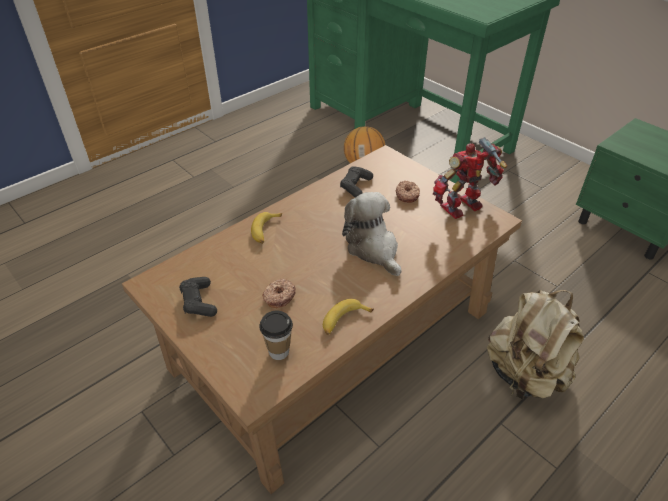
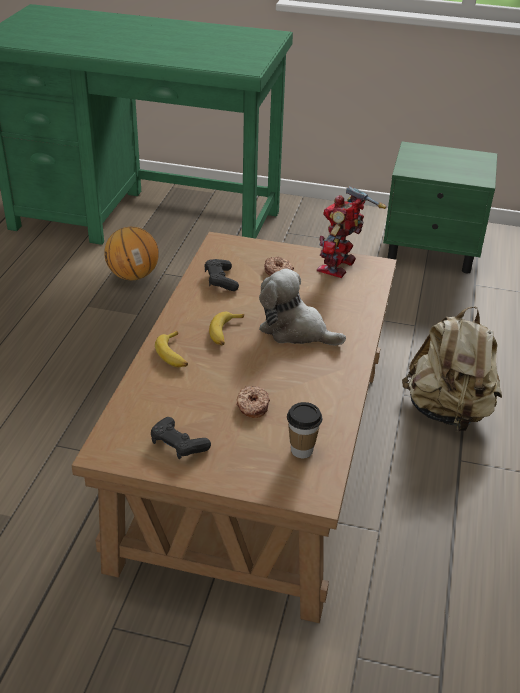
camera: 35 degrees left, 5 degrees down
(344, 321) = (332, 401): banana -> banana (225, 333)

